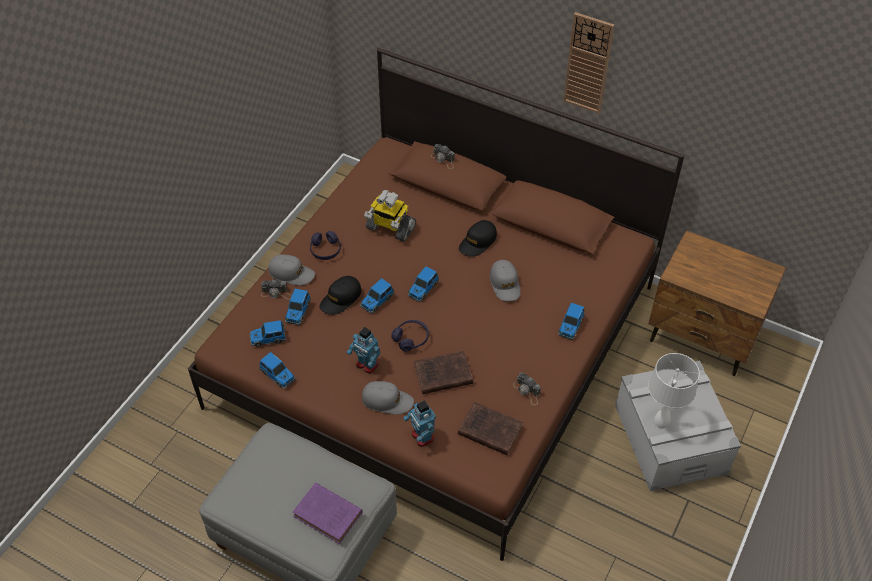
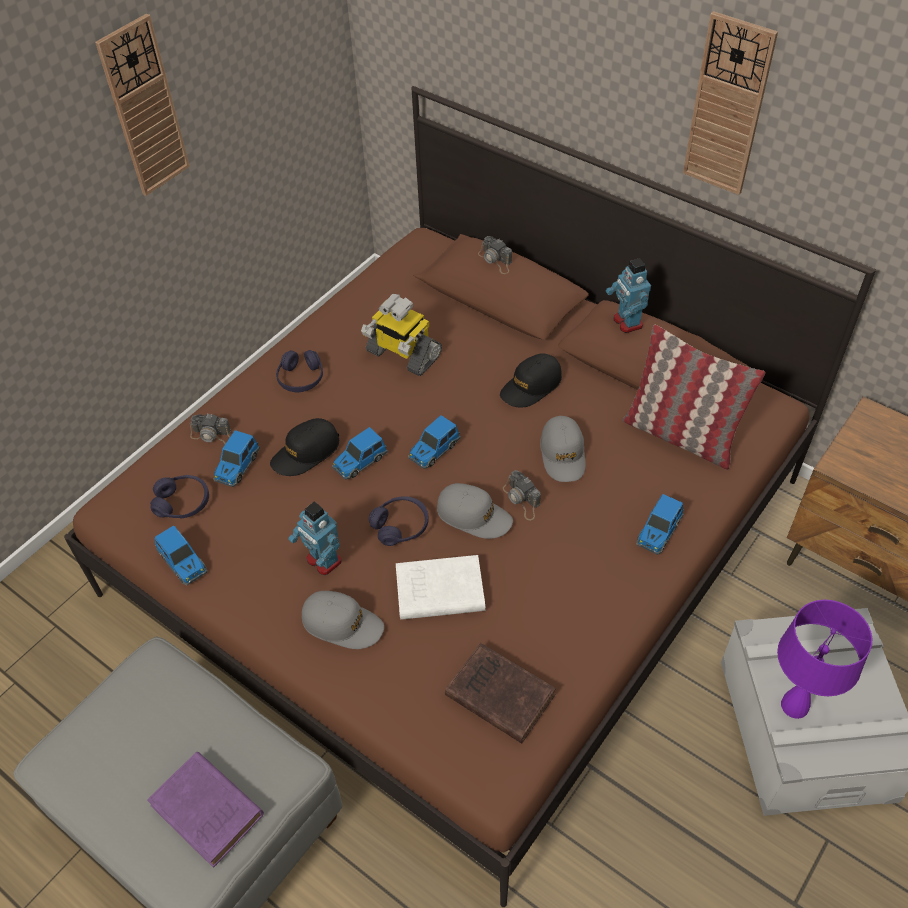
camera: 10 degrees right, 0 degrees up
(220, 86) = (144, 108): none -> wall clock
(268, 338) = (182, 503): toy car -> purple headphones
(291, 273) = (243, 408): grey cap -> grey cap (474, 516)
(422, 437) = (386, 693): toy robot -> toy robot (627, 322)
(441, 375) = (437, 591): brown book -> white book
(527, 391) = (572, 634): camera -> camera (522, 499)
(576, 265) = (680, 435): none -> pillow
(661, 421) = (794, 705): white table lamp -> purple table lamp

